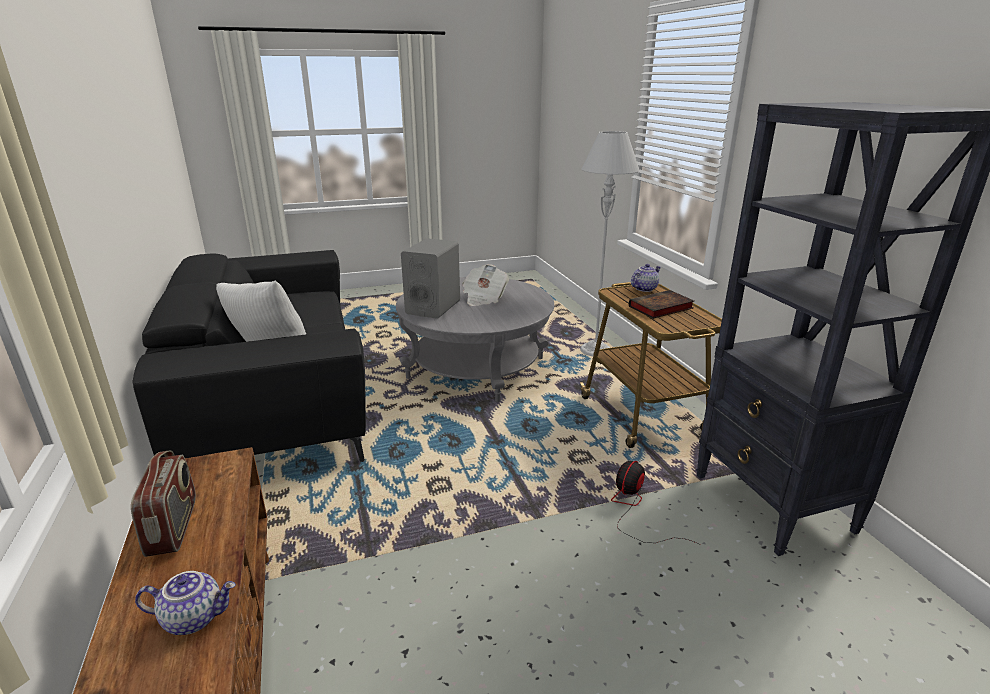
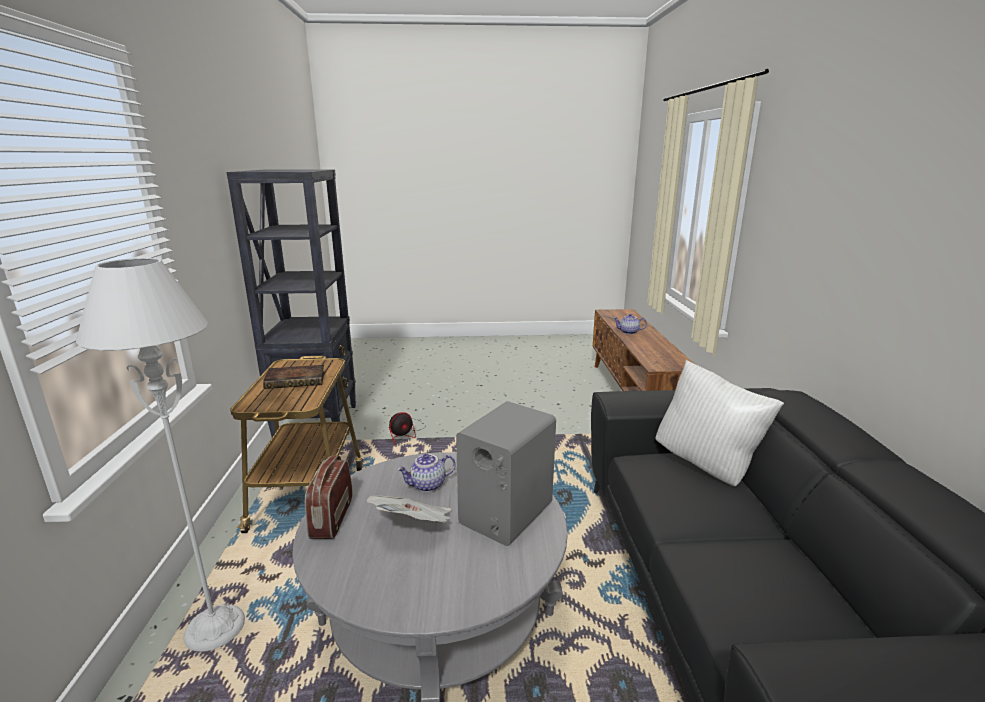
camera: 165 degrees left, 5 degrees down
(173, 526) = (660, 349): radio -> radio (331, 518)
(644, 288) = (264, 403): teapot -> teapot (427, 485)

